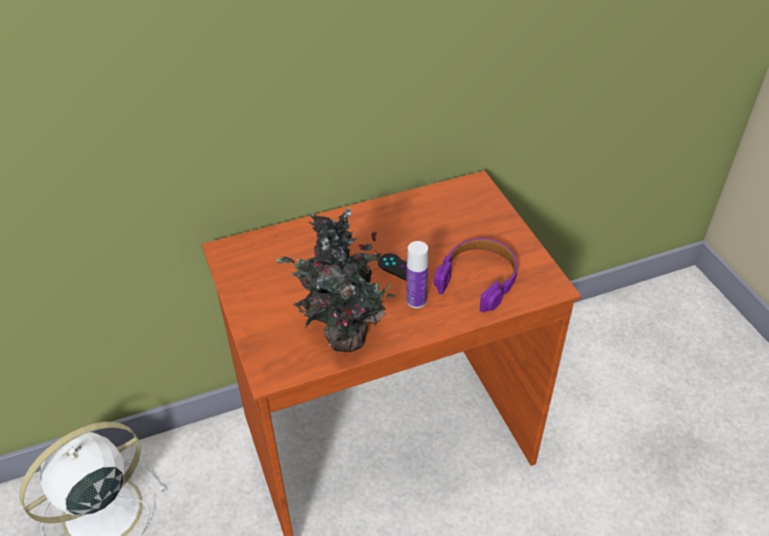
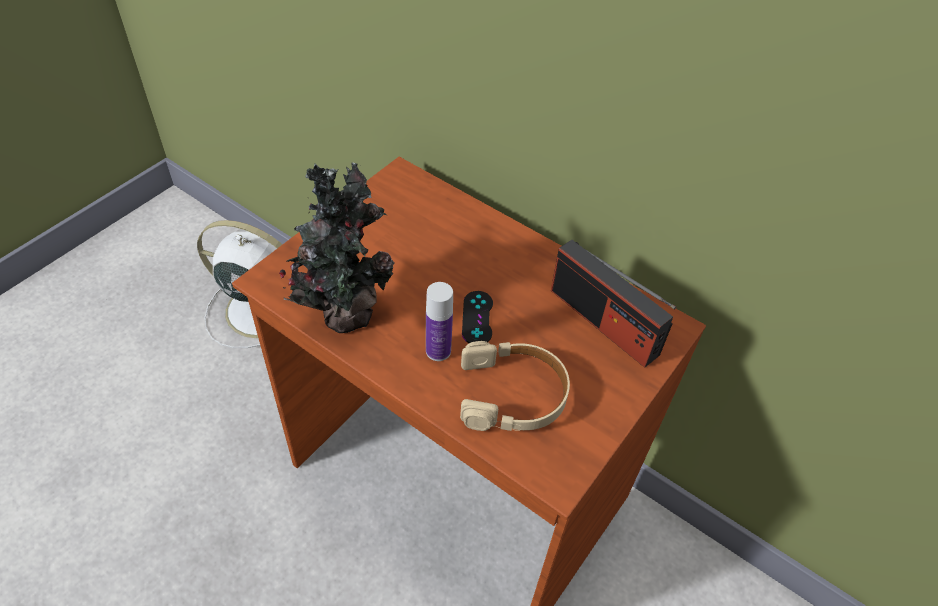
camera: 55 degrees right, 5 degrees up
(451, 211) = (603, 322): none -> radio
(478, 279) = (513, 394): purple headphones -> beige headphones

